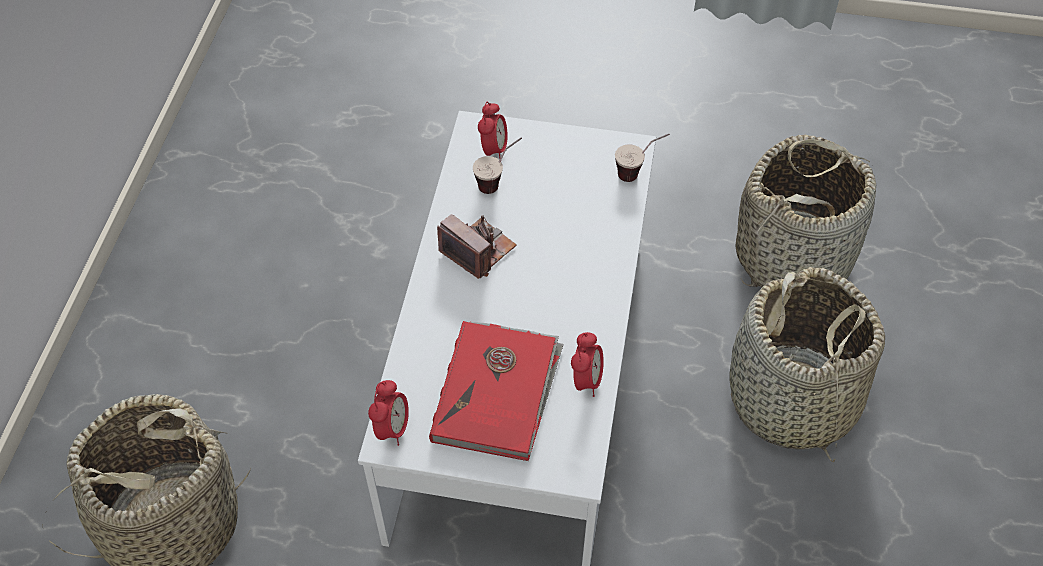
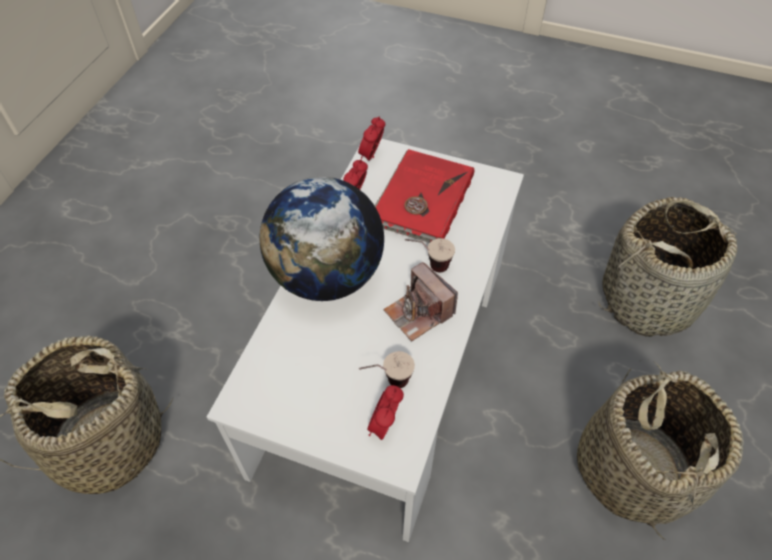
camera: 170 degrees left, 0 degrees up
(392, 428) = (499, 188): alarm clock -> alarm clock (371, 156)
(588, 275) = (327, 276): none -> globe
(639, 172) = (242, 372): cup -> cup (428, 266)
(791, 400) = (184, 316): basket -> basket (633, 469)

